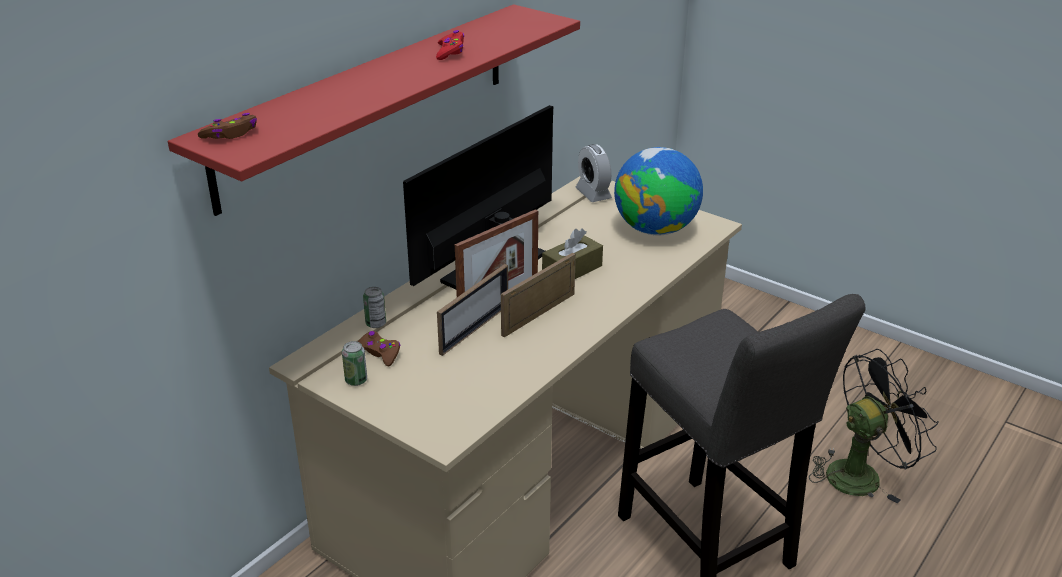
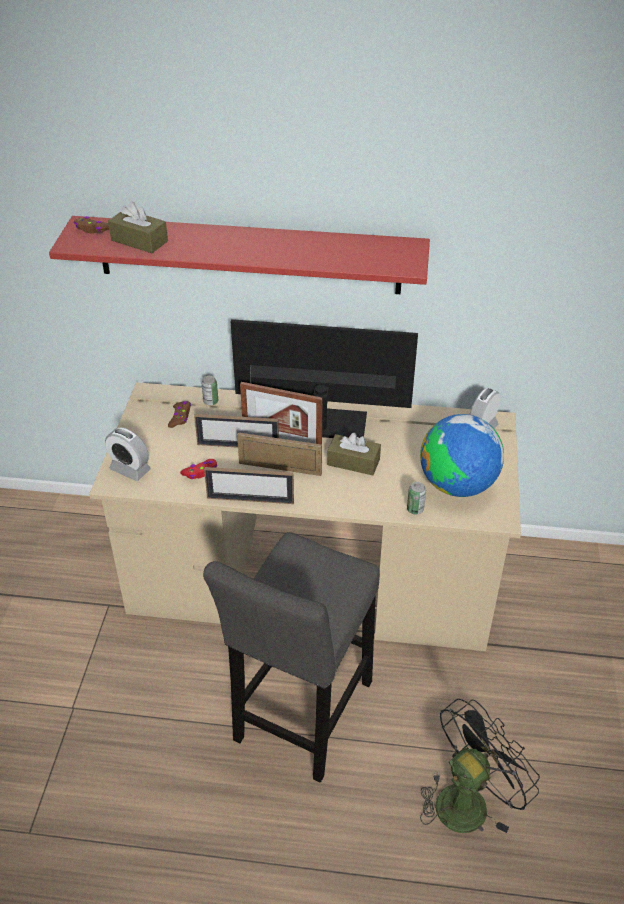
camera: 60 degrees right, 10 degrees up
(305, 115) = (139, 241): none -> brown tissue box
(356, 380) = (146, 421): can -> can (415, 509)
(434, 418) = (130, 469): none -> alarm clock
(450, 52) = (296, 249): red game controller -> red game controller (200, 472)
(570, 348) = (250, 500): none -> picture frame
(861, 473) = (468, 799): black fan -> black fan turned 75 degrees counterclockwise

